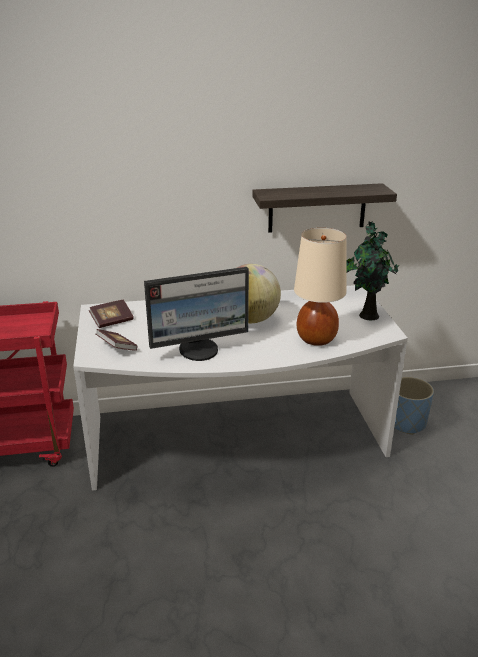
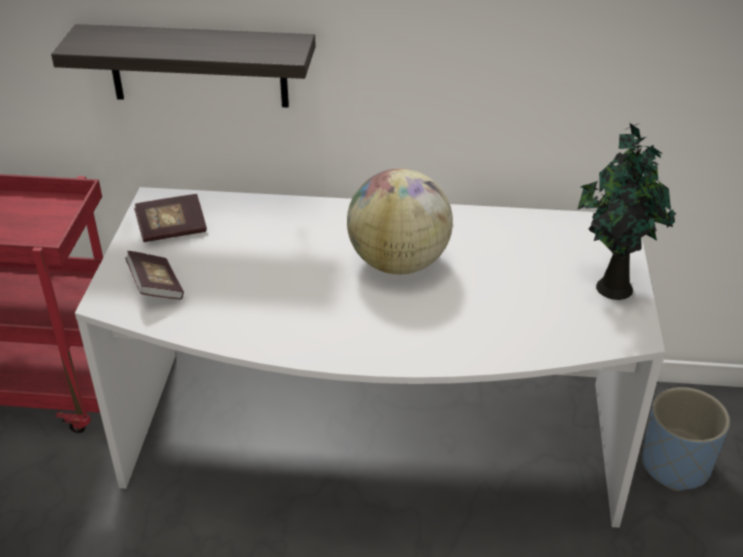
camera: 15 degrees right, 10 degrees up
(199, 350) = (285, 315): monitor -> none
(316, 339) = (494, 327): beige table lamp -> none
(317, 208) = (558, 71): shelf -> shelf (198, 66)

